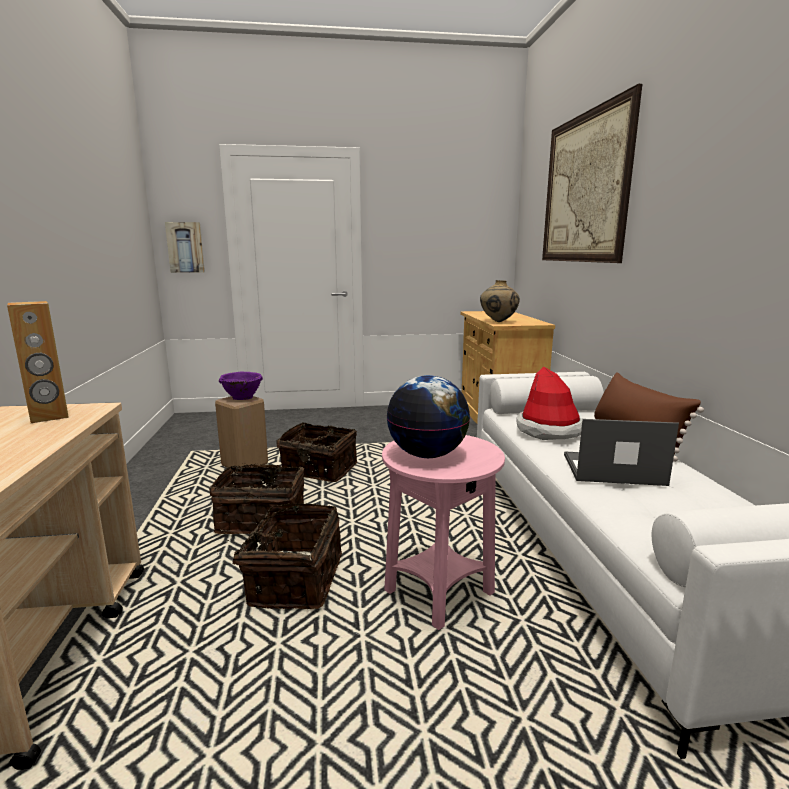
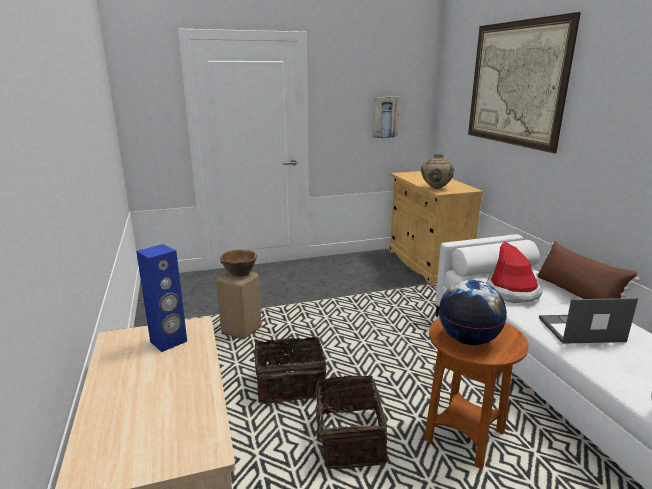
camera: 10 degrees left, 5 degrees up
(49, 417) = (169, 342): brown speaker -> blue speaker
(185, 247) = (148, 126): picture -> picture (385, 117)
(242, 397) = (239, 273): purple bowl -> brown bowl
(318, 470) = (308, 329): basket -> none
(439, 592) = (464, 436): pink side table -> brown side table

